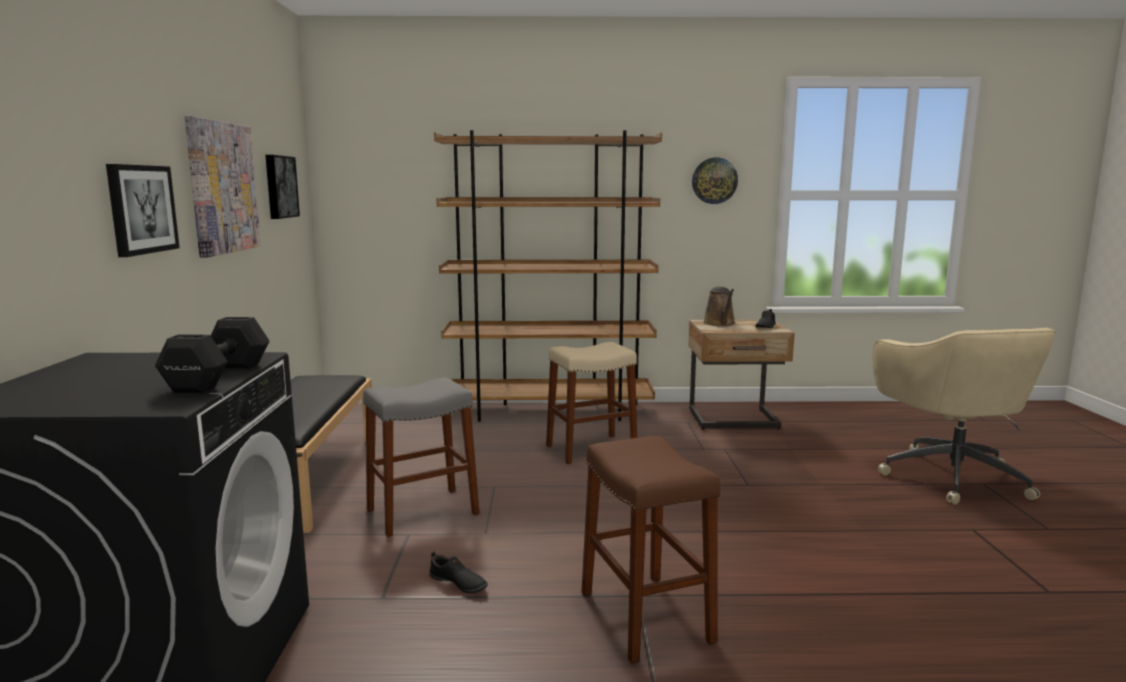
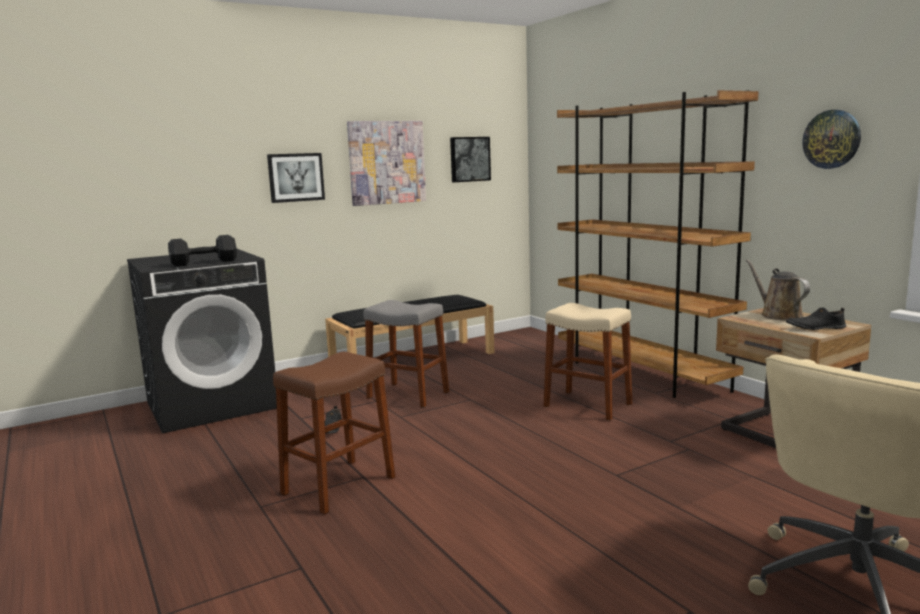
camera: 60 degrees right, 0 degrees up
(720, 324) = (778, 315): brown watering can -> brown watering can turned 105 degrees clockwise

